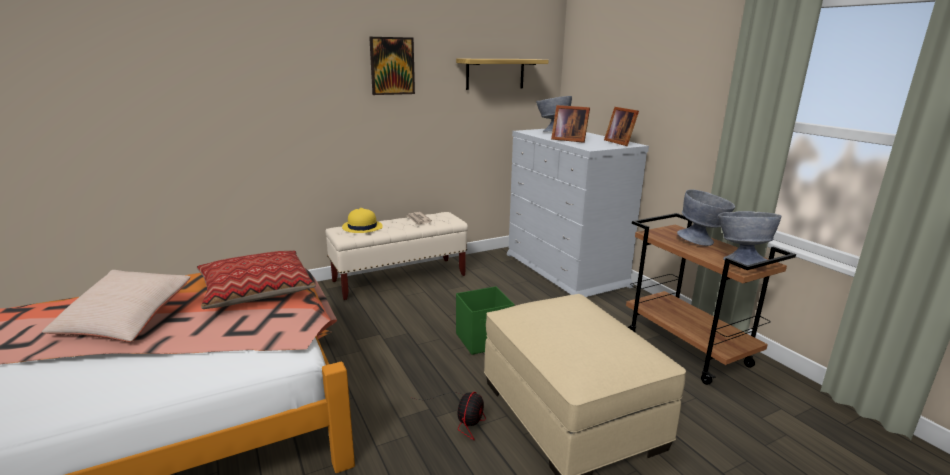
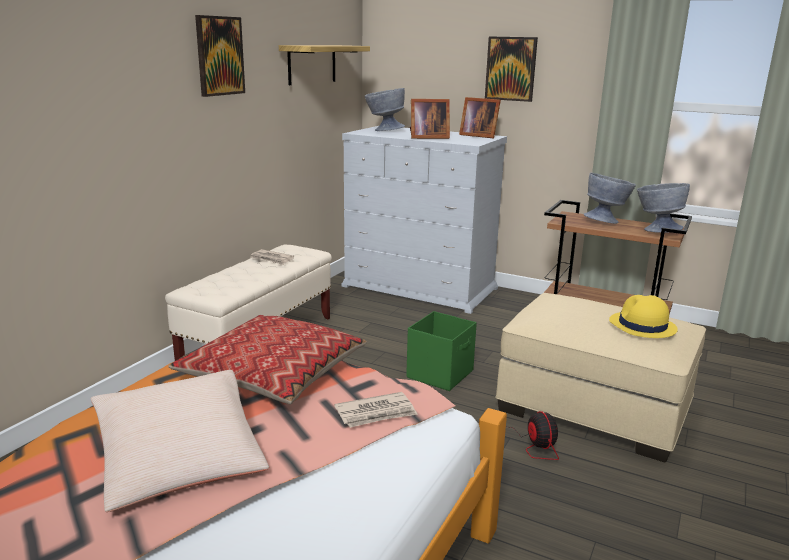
camera: 35 degrees left, 0 degrees up
(252, 334) = (376, 413): none -> newspaper
(362, 227) = (219, 281): yellow hat -> yellow hat (642, 326)
(660, 81) = (511, 69): none -> picture

